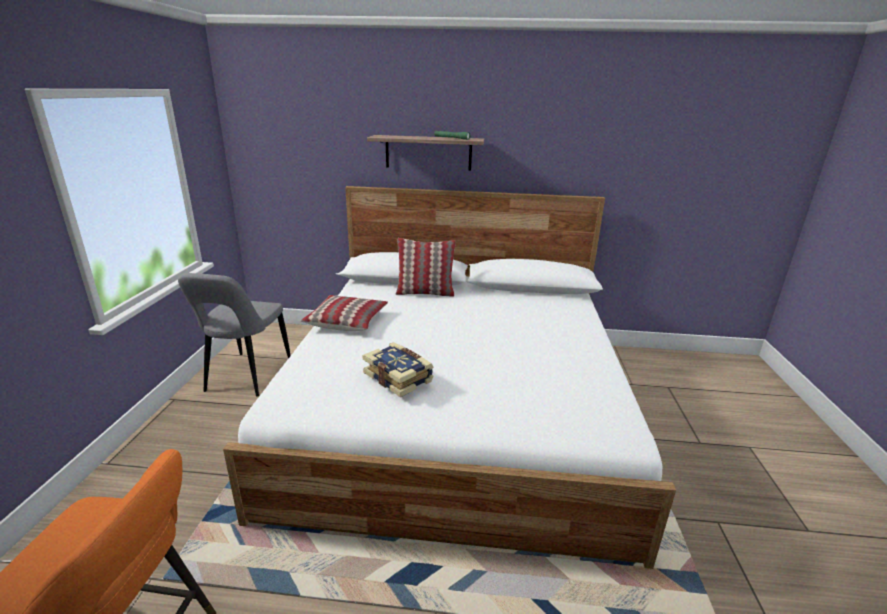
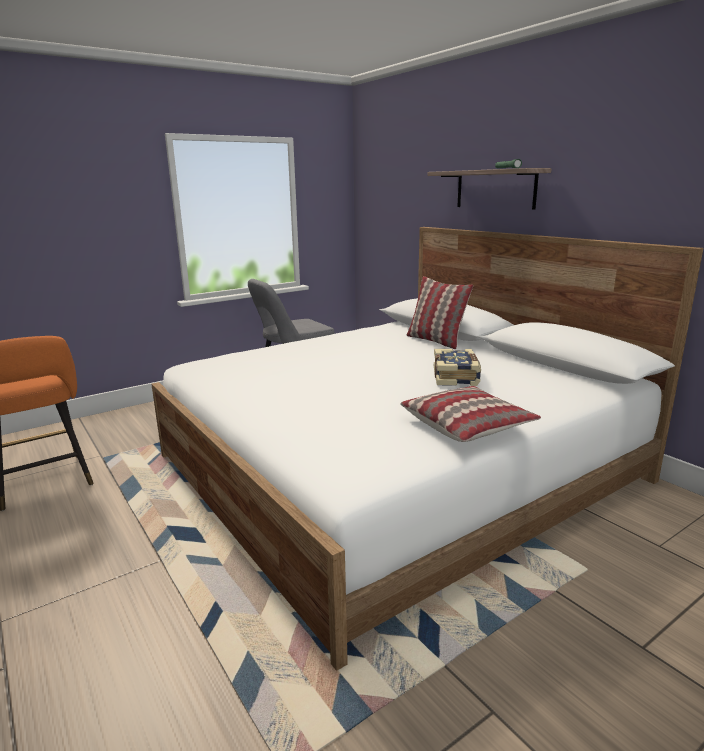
camera: 50 degrees right, 5 degrees down
(347, 321) = (329, 340): pillow -> pillow (467, 425)
(399, 377) = (271, 374): book -> book (456, 377)

